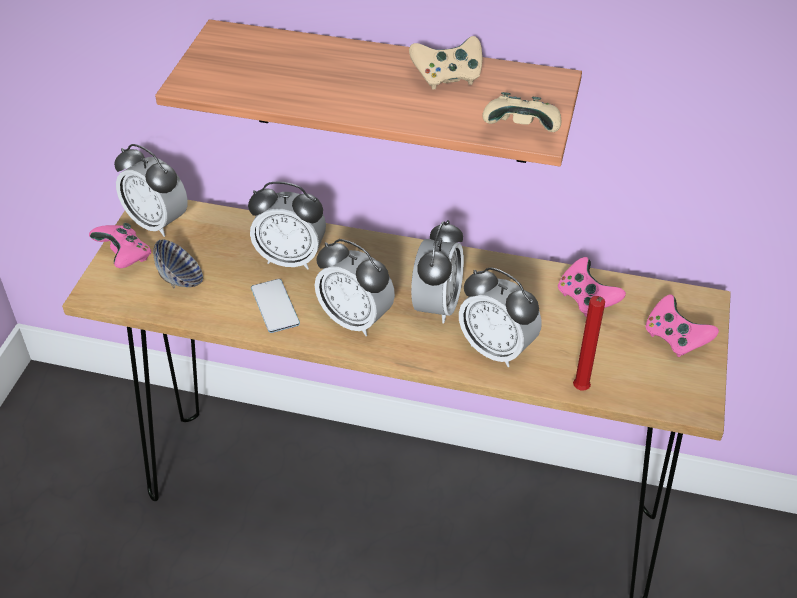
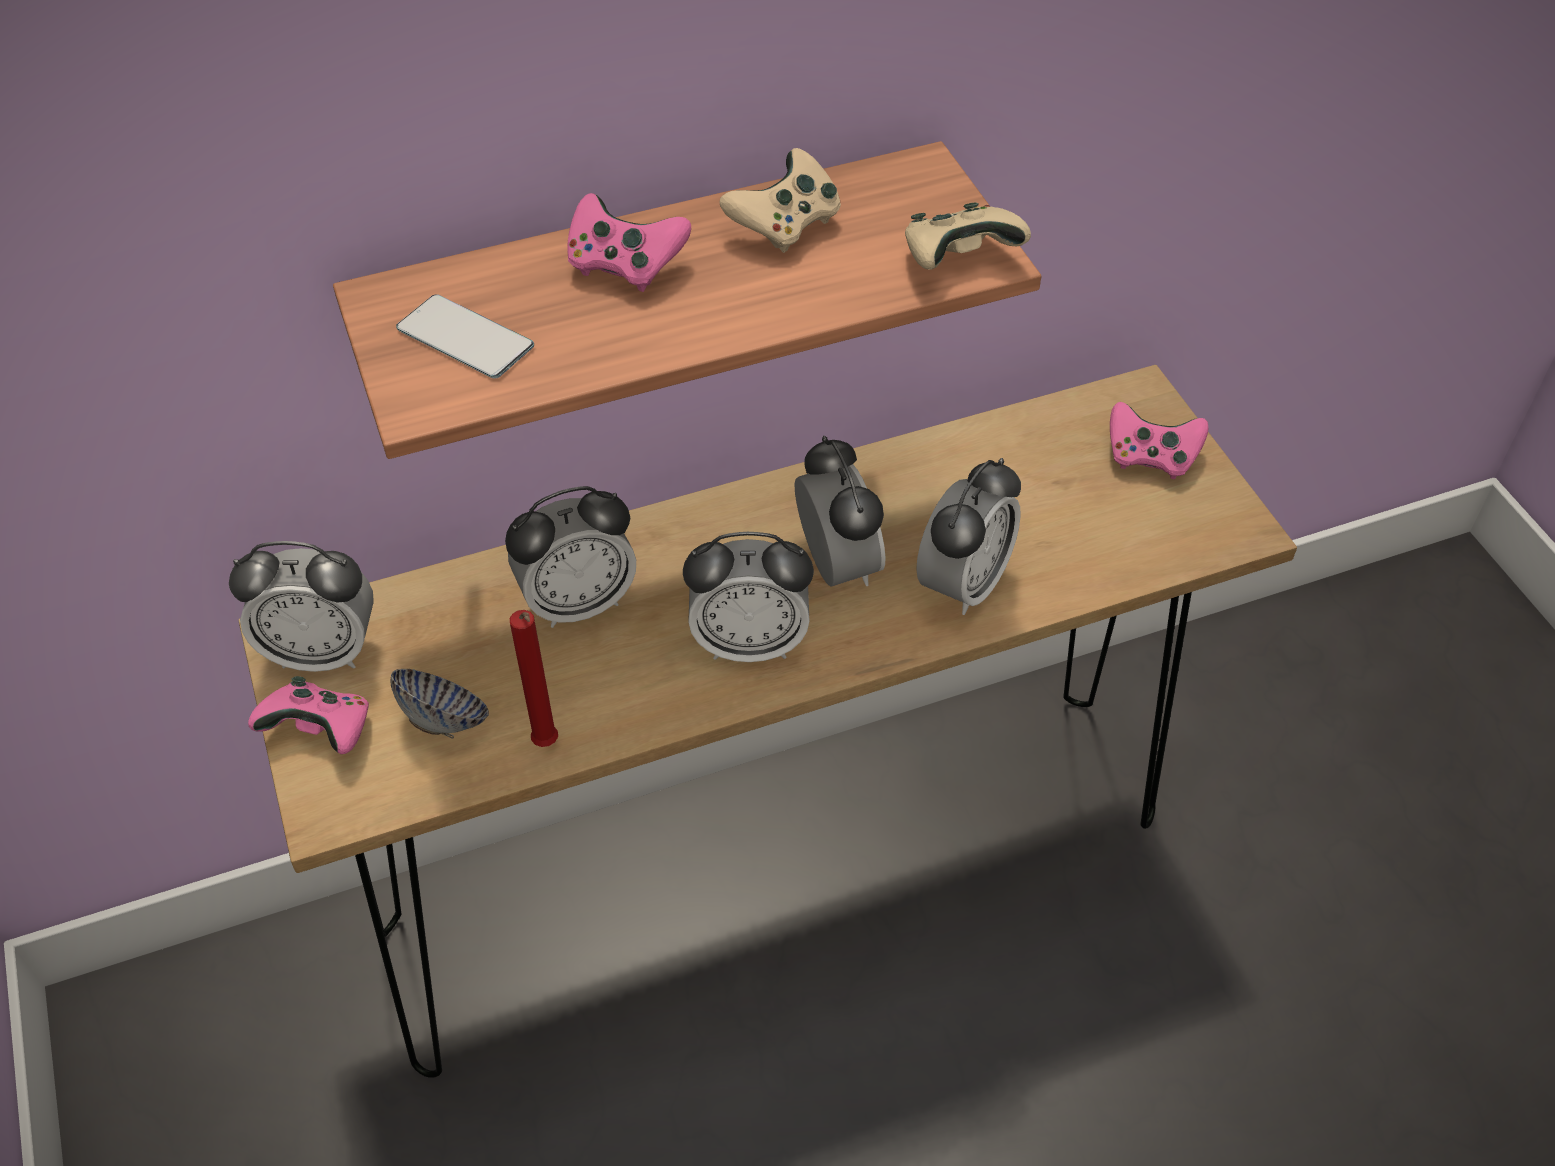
camera: 35 degrees left, 5 degrees up
(275, 306) = (621, 684): phone -> phone (465, 337)
(497, 349) = (963, 584): alarm clock -> alarm clock turned 60 degrees counterclockwise
(580, 391) = (1106, 584): red candle -> red candle (547, 745)
(586, 299) = (1008, 460): pink game controller -> pink game controller (624, 266)

